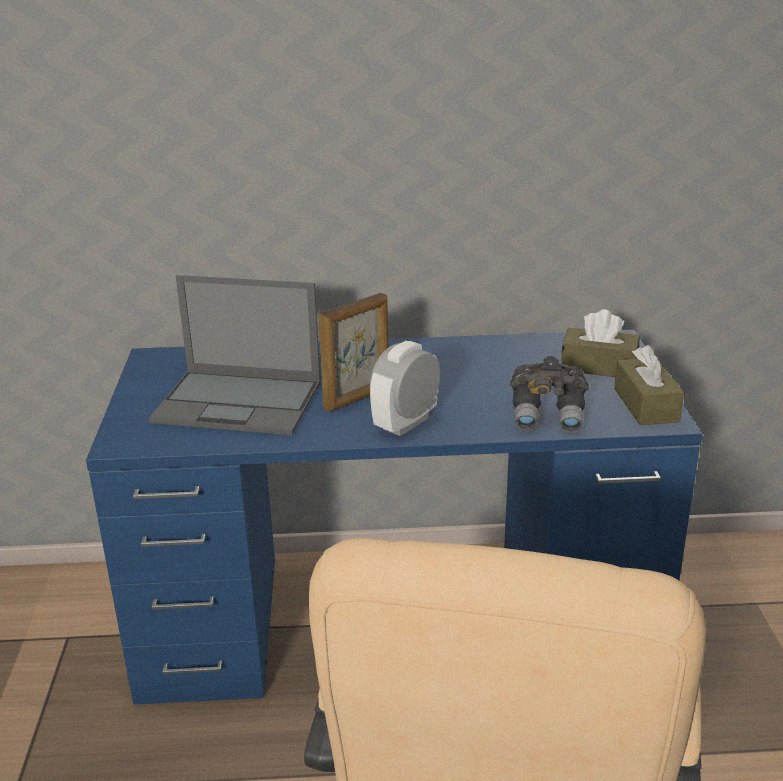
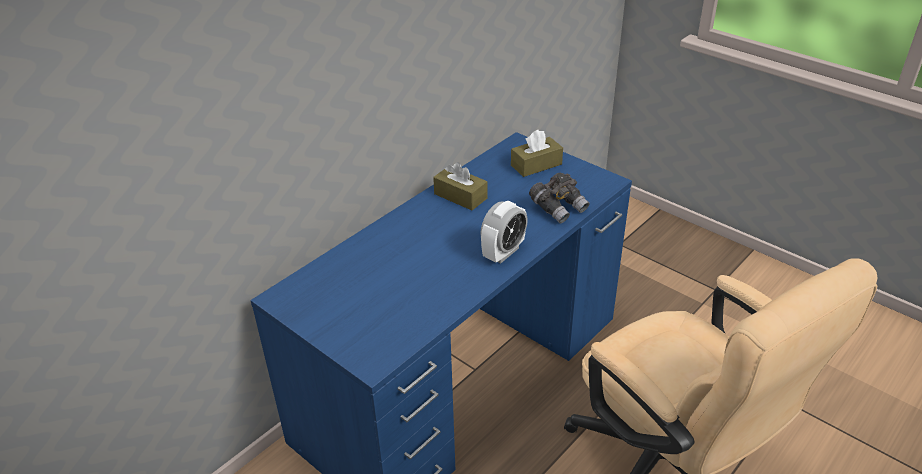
camera: 45 degrees left, 10 degrees up
(240, 402) = (394, 294): laptop -> none
(357, 398) = (454, 252): picture frame -> none
(406, 423) = (503, 252): alarm clock -> alarm clock turned 135 degrees counterclockwise
(646, 405) = (589, 177): brown tissue box -> brown tissue box (460, 196)

